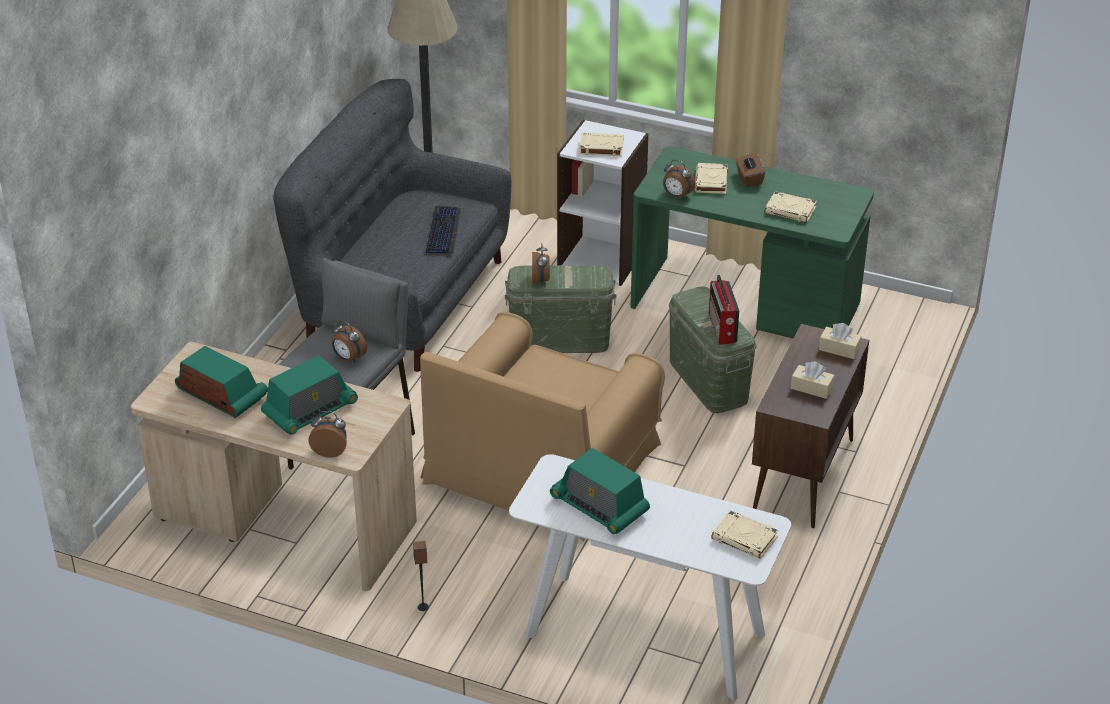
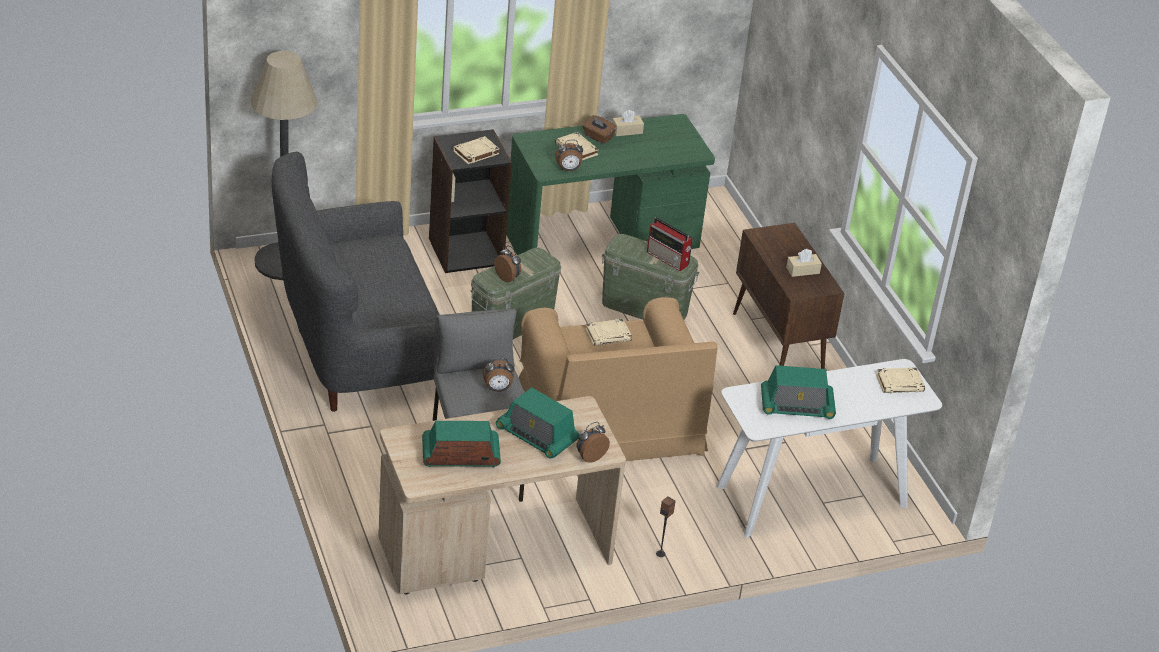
camera: 45 degrees left, 0 degrees up
(310, 410) = (537, 436): radio -> radio turned 120 degrees clockwise
(443, 231) = (394, 270): keyboard -> none
(601, 259) = (466, 251): white bookcase -> black bookcase
(791, 210) = (653, 150): beige book -> beige book (608, 335)
(839, 349) = (786, 237): beige tissue box -> beige tissue box (627, 131)

